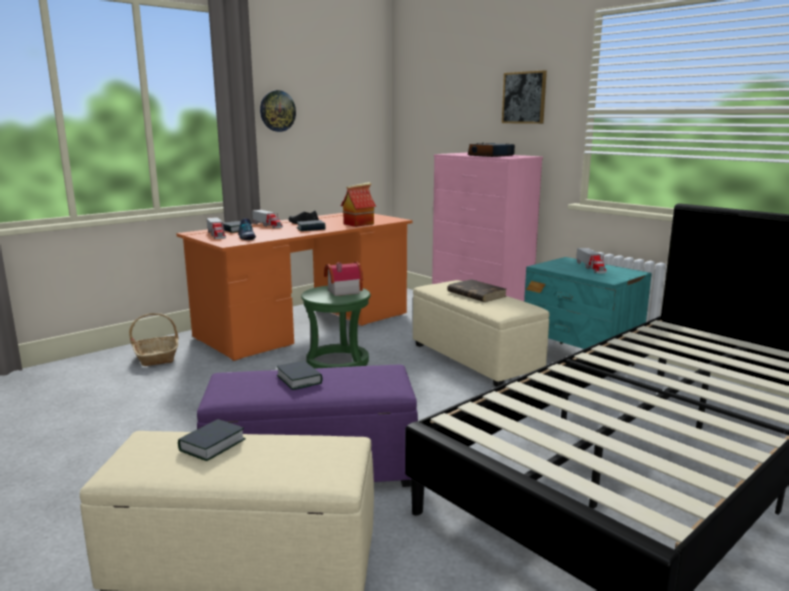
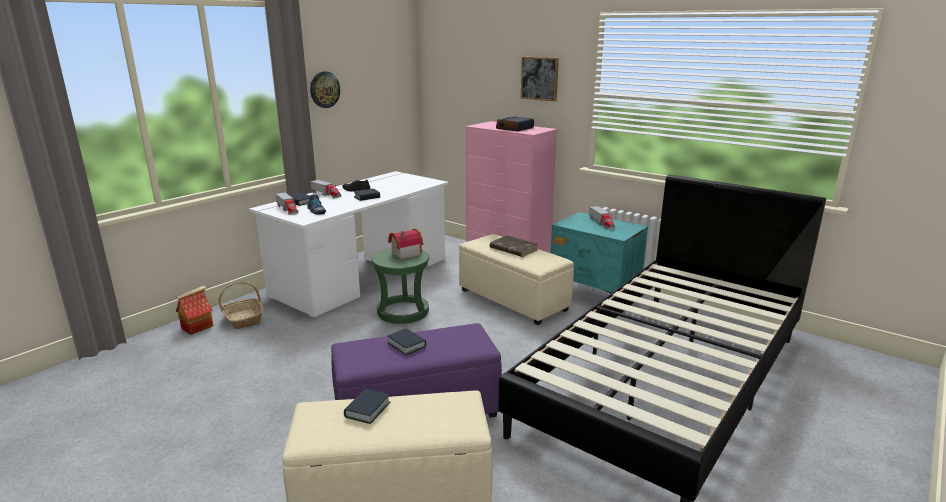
camera: 10 degrees left, 5 degrees up
(305, 325) = (362, 277): orange desk -> white desk
(358, 224) = (405, 189): toy house -> toy house (197, 326)

